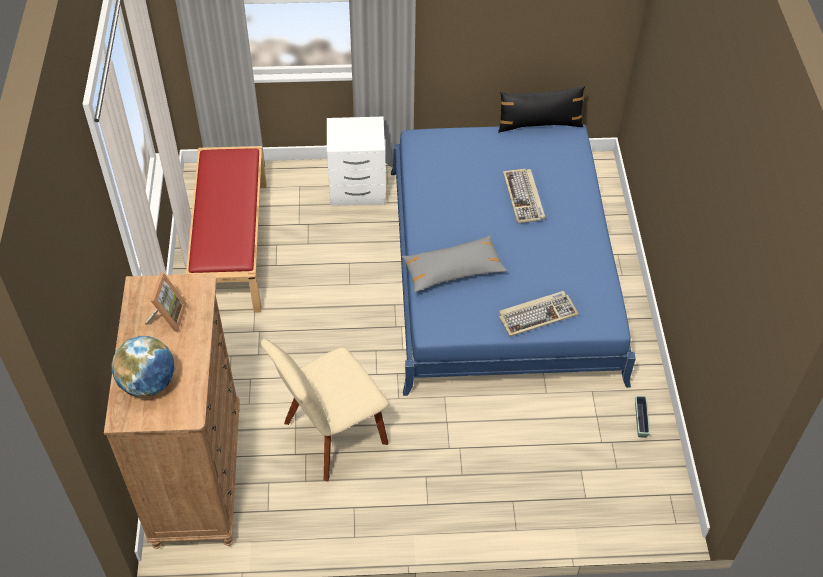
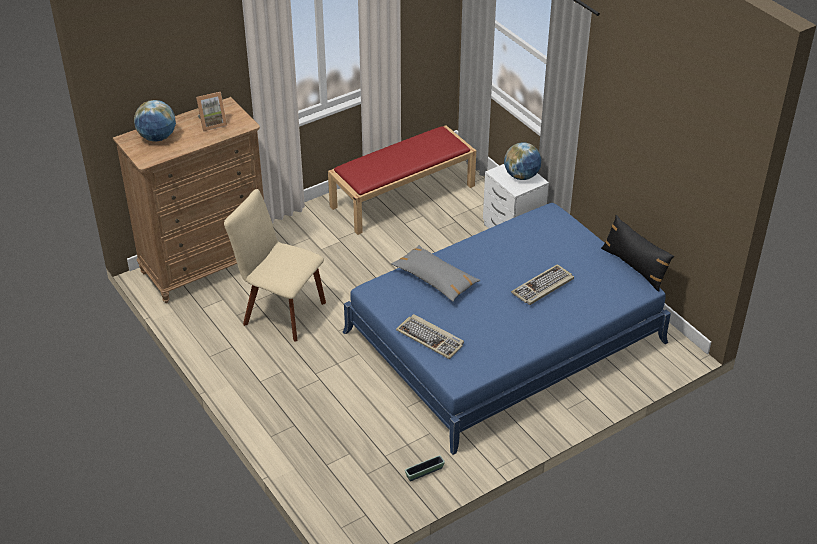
camera: 60 degrees right, 10 degrees down
(358, 130) = (521, 176): none -> globe

